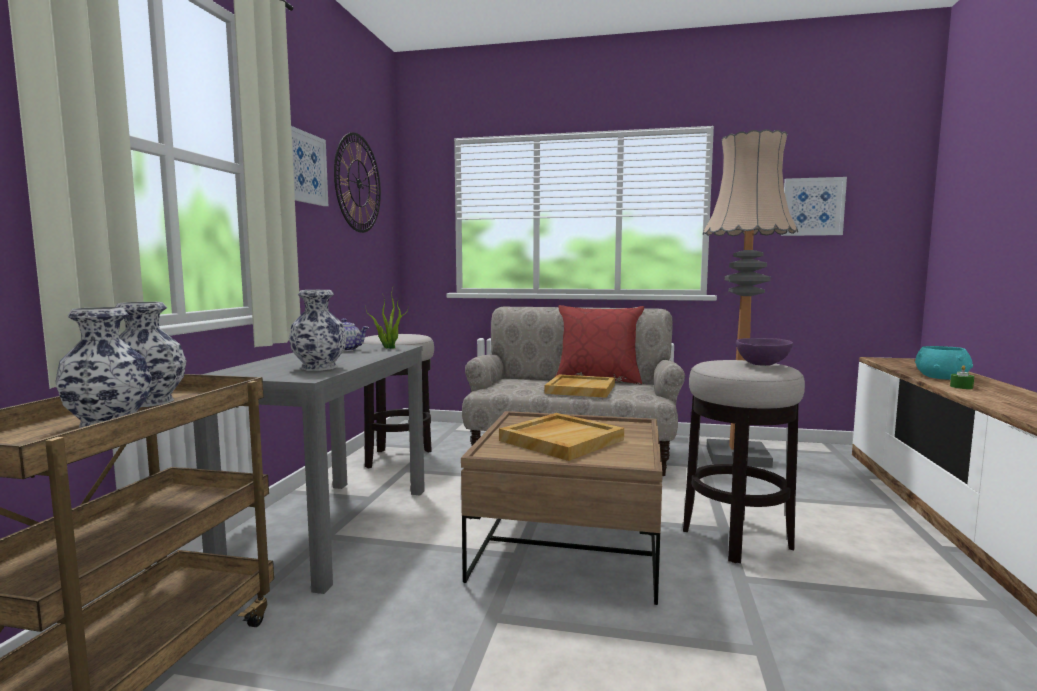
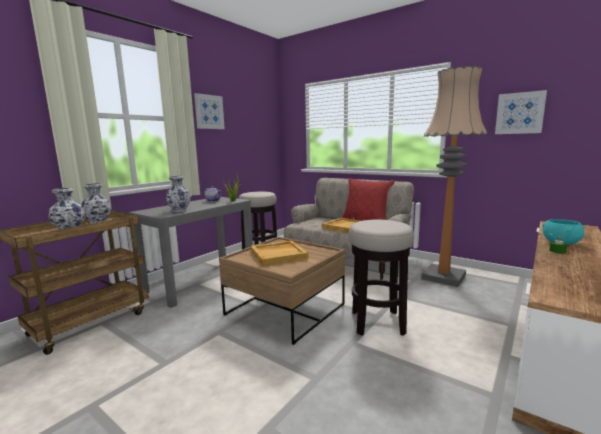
camera: 25 degrees right, 5 degrees up
(358, 183) = (248, 114): wall clock -> none
(763, 365) = (388, 225): purple bowl -> none

